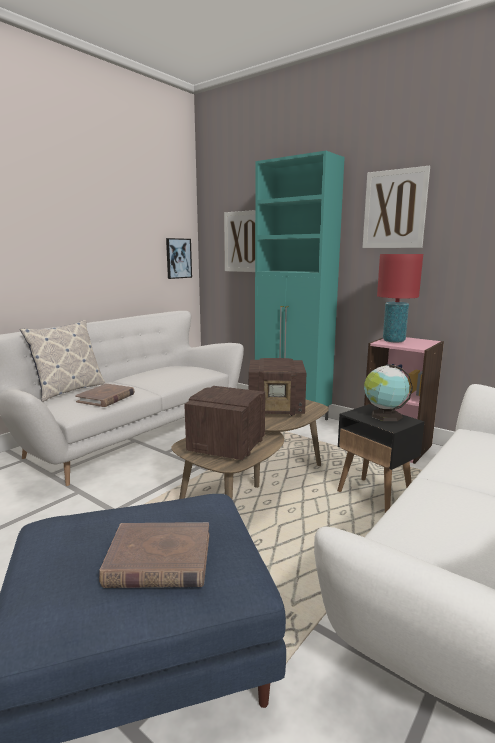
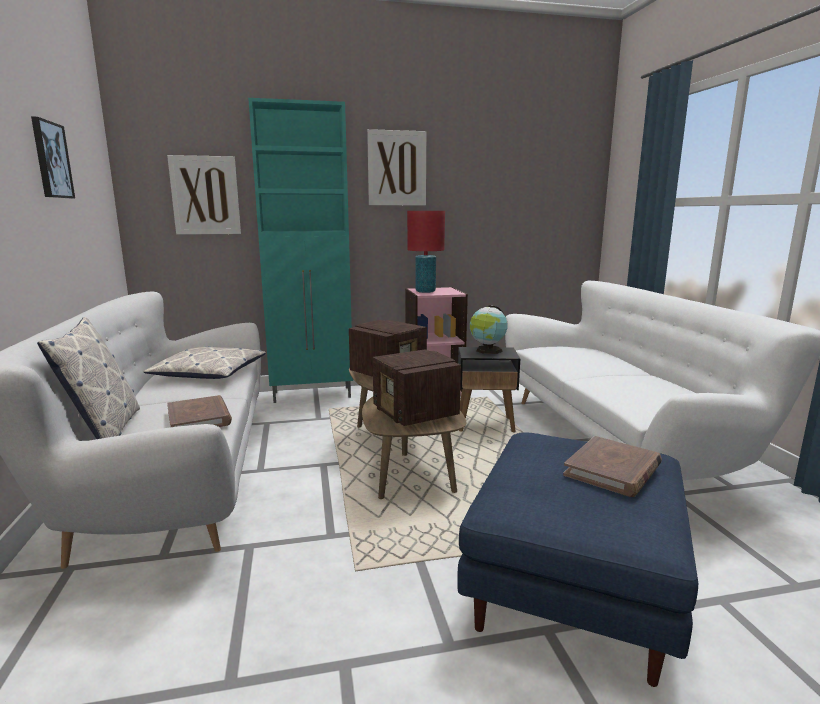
camera: 50 degrees left, 0 degrees up
(178, 258) = (105, 217): picture -> picture (51, 160)
(181, 373) = (209, 372): none -> pillow

